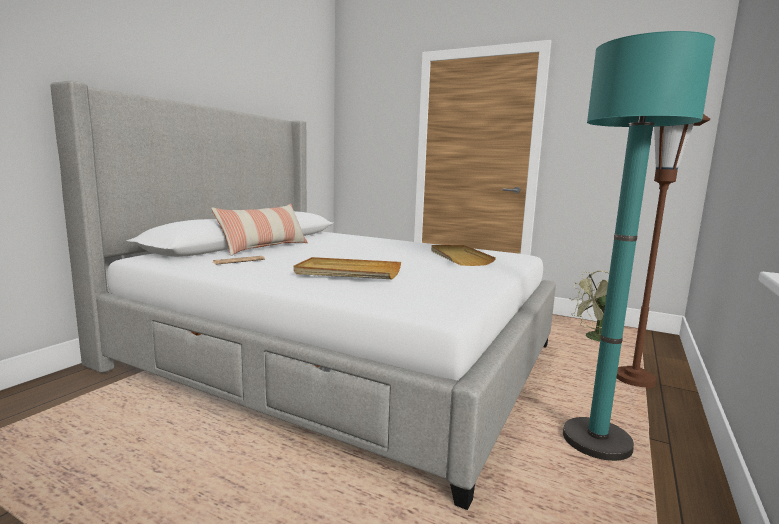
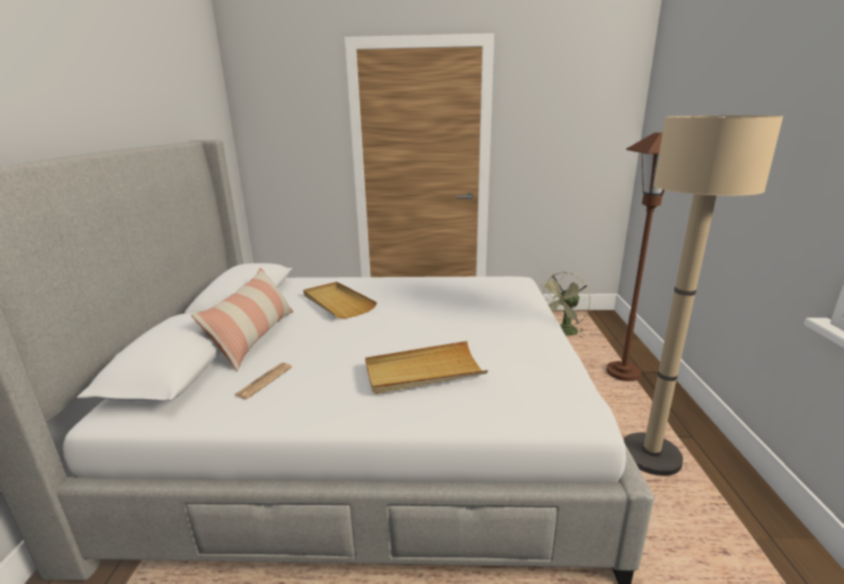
camera: 25 degrees left, 10 degrees up
(459, 257) = (478, 301): beige tray -> beige tray (337, 302)
(596, 441) = (650, 456): turquoise floor lamp -> beige floor lamp

